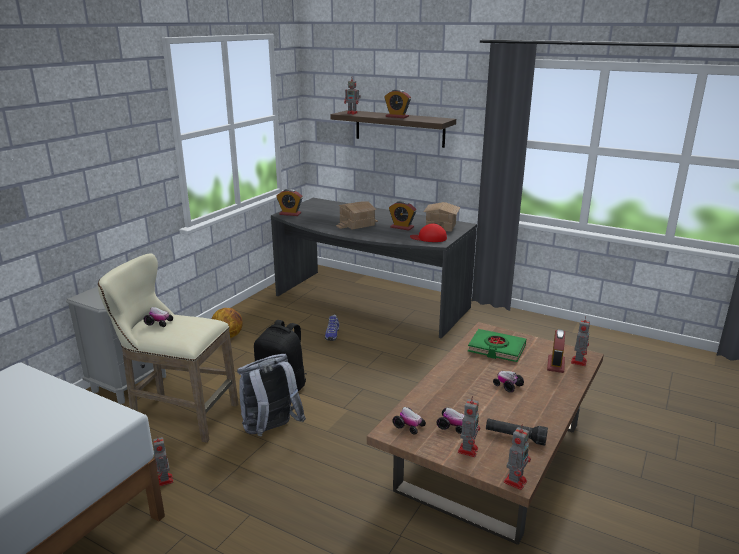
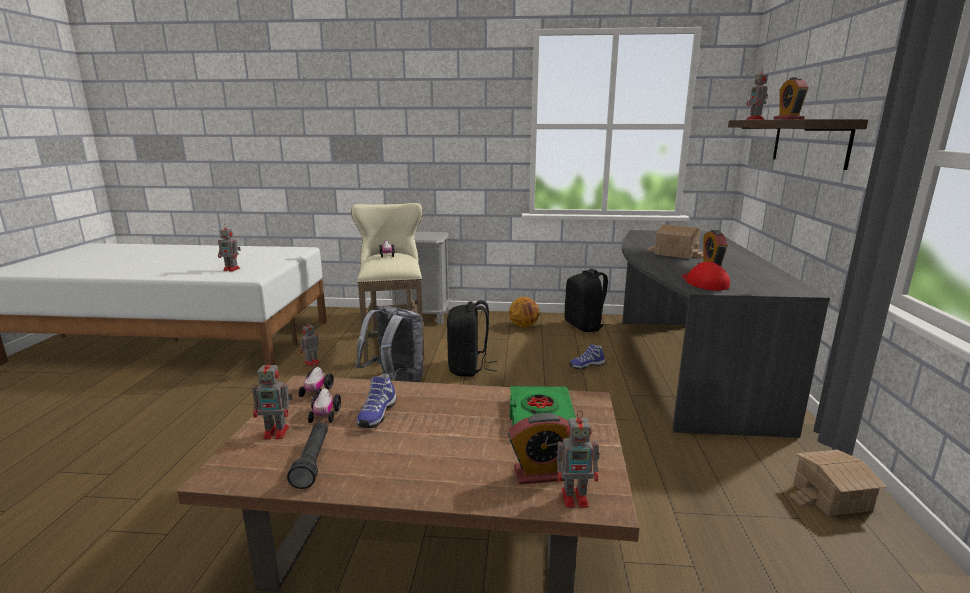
camera: 65 degrees right, 5 degrees down
(264, 311) = (585, 326): none -> black backpack
(290, 214) = (647, 233): alarm clock -> none
(440, 226) = (762, 282): toy house -> toy house (830, 496)
(463, 404) = (376, 414): none -> shoe
(507, 386) = (440, 439): toy car -> none
(515, 480) = (214, 474): toy robot -> toy robot (232, 269)

